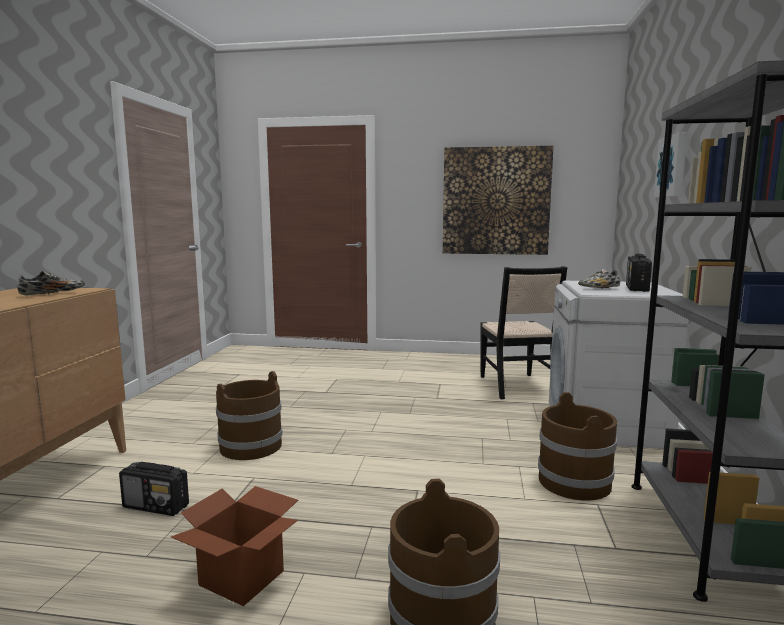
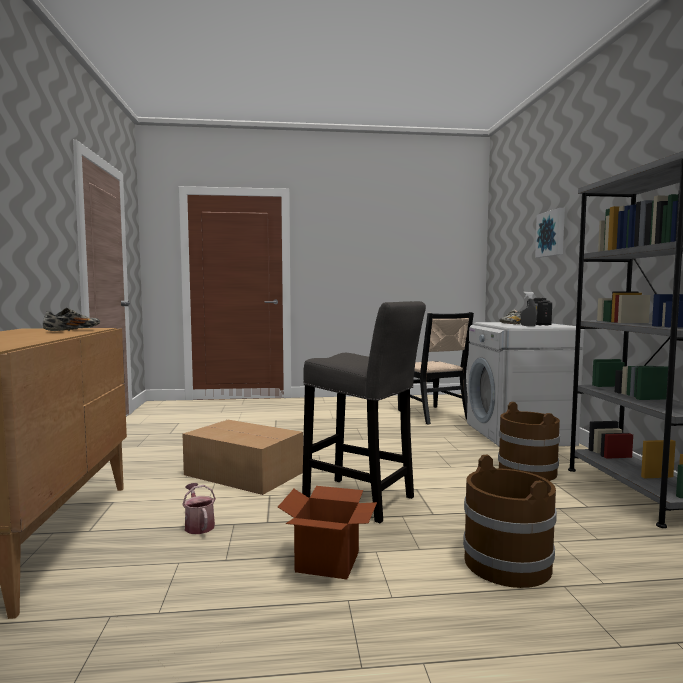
camera: 15 degrees left, 5 degrees down
(156, 506) = (198, 525): radio -> watering can
(250, 446) = (244, 474): brown bucket -> cardboard box
(345, 498) = (363, 500): none -> grey stool
(496, 201) = (394, 264): picture -> none
(614, 292) = (528, 326): none -> grey spray bottle

